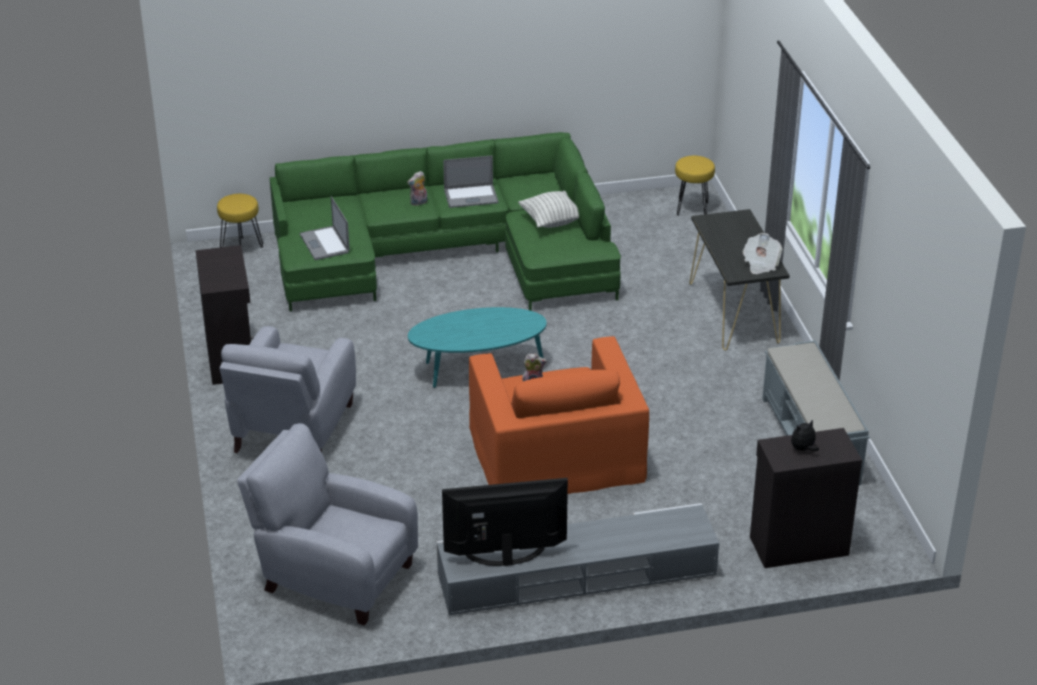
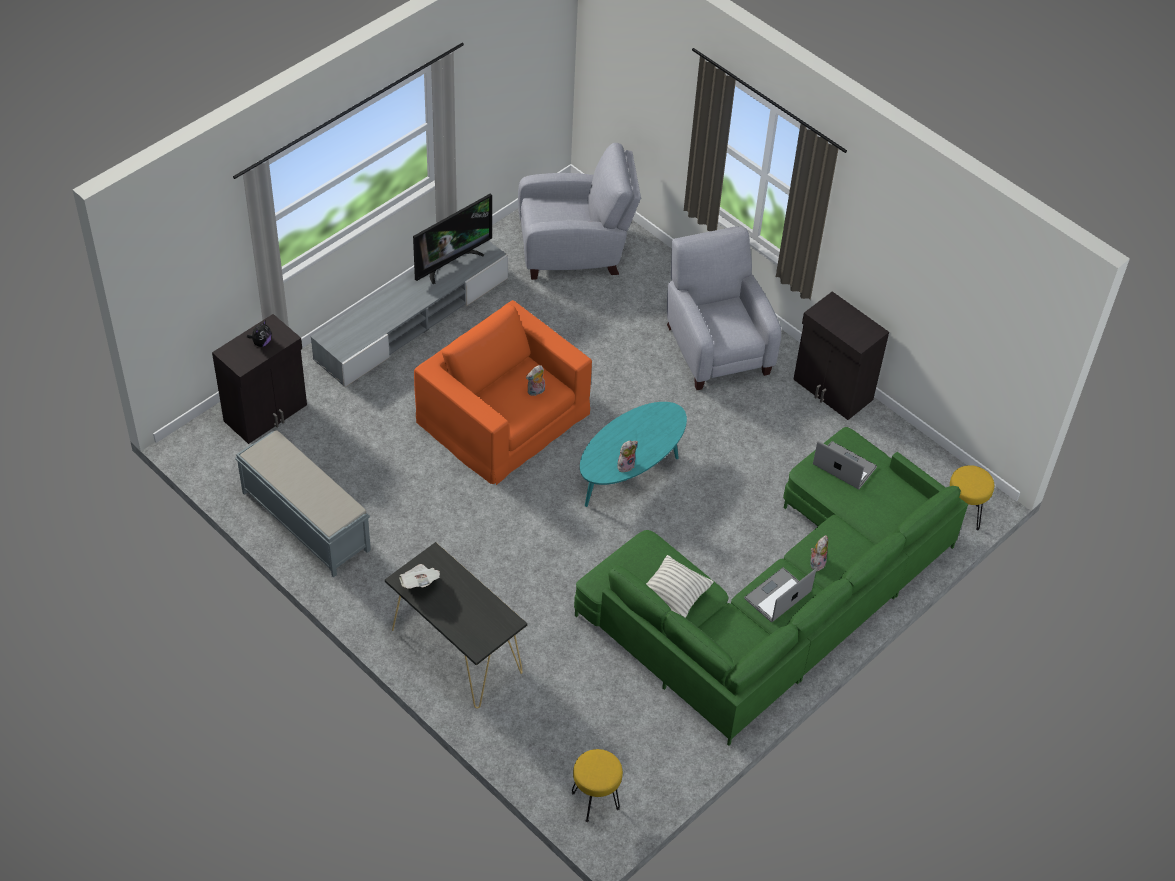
camera: 145 degrees right, 15 degrees up
(501, 315) = (625, 465): none -> plush toy

